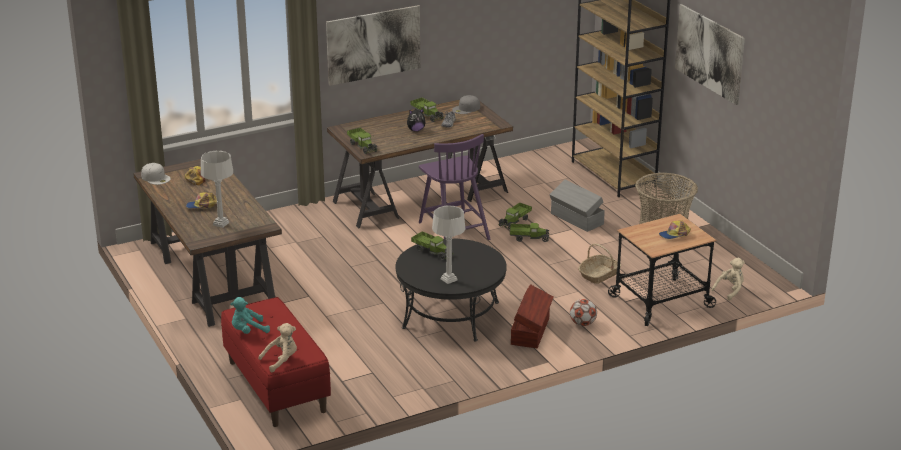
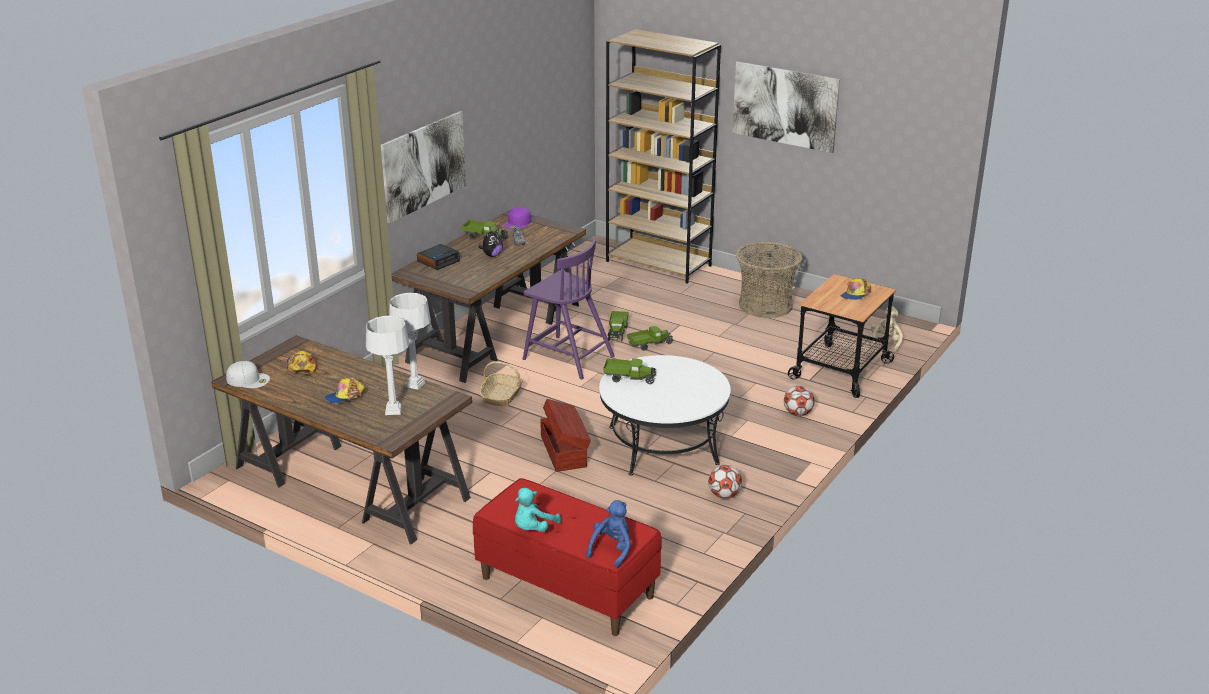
camera: 30 degrees left, 0 degrees up
(281, 360) = (612, 550): beige plush toy -> blue plush toy
(362, 146) = (455, 285): toy truck -> none
(372, 125) = (438, 261): none -> alarm clock
(448, 279) = (681, 402): grey table lamp -> grey table lamp (415, 384)
(451, 315) = (663, 445): black coffee table -> white coffee table
(453, 363) = (724, 495): none -> football
(466, 109) = (518, 223): grey cap -> purple cap
(531, 331) = (759, 436): brown storage box -> brown storage box (564, 451)
(576, 219) = (674, 314): grey storage box -> none
(599, 275) = (756, 361): basket -> basket (501, 396)

